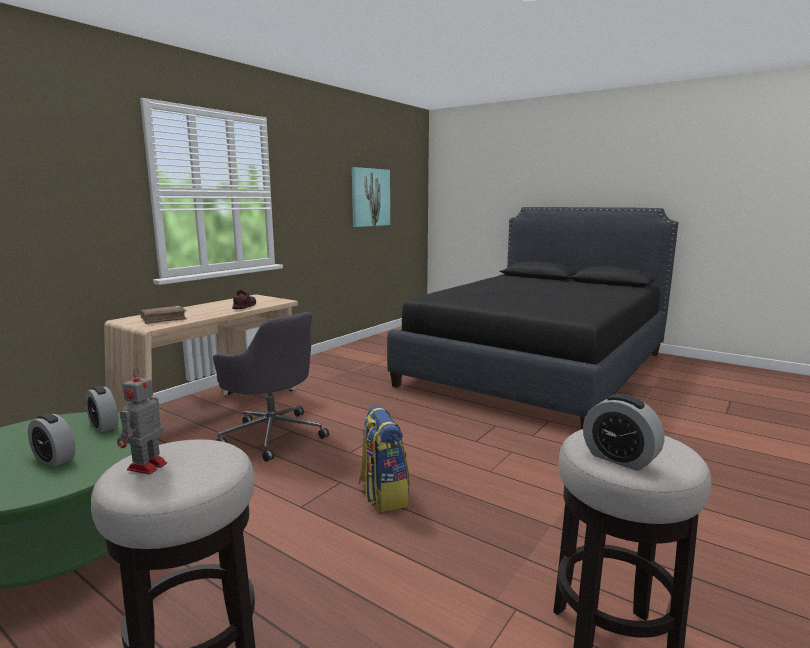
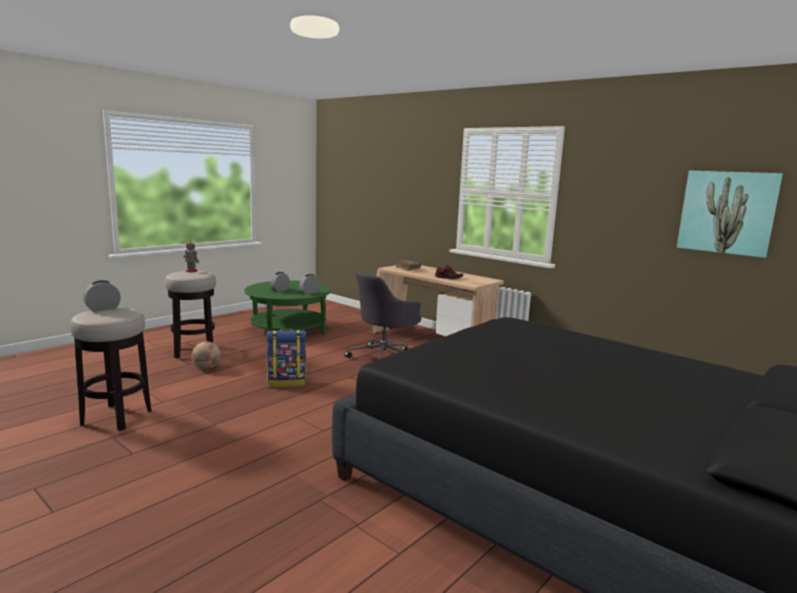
camera: 95 degrees right, 0 degrees up
(328, 605) = (206, 368): none -> basketball

